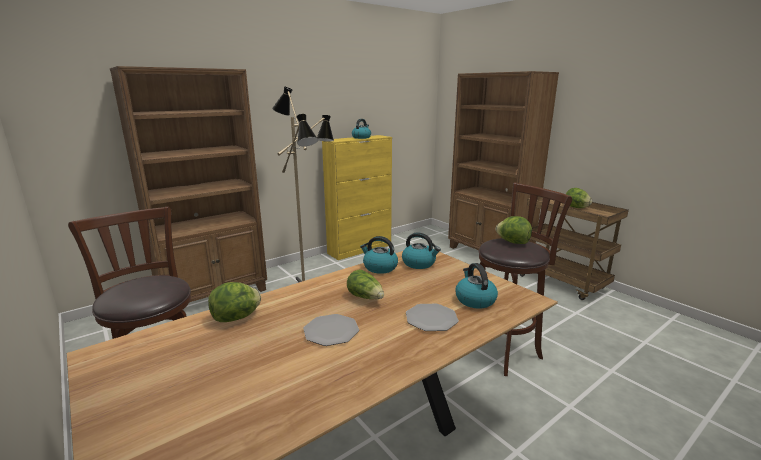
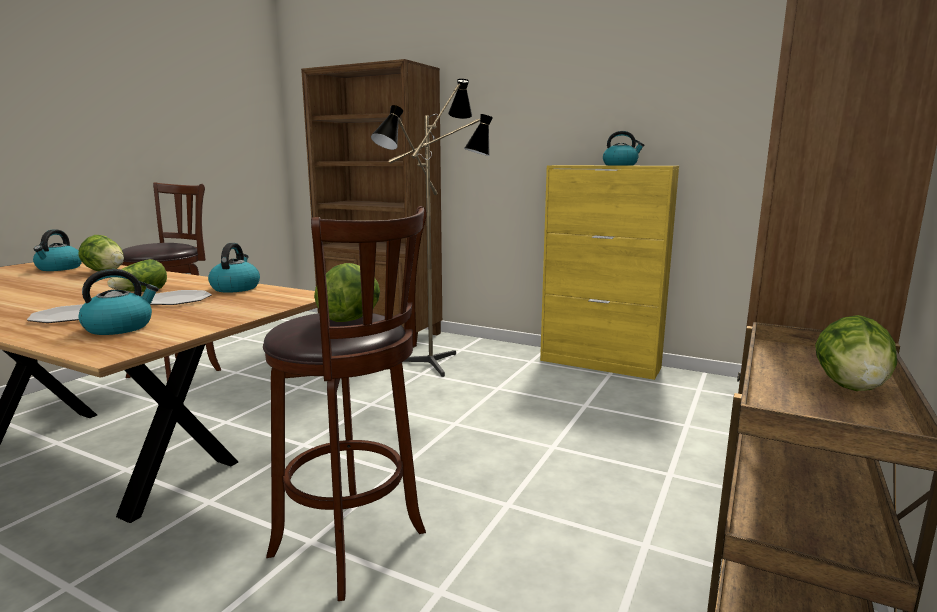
camera: 65 degrees right, 5 degrees down
(331, 331) = (60, 292): plate -> plate (178, 300)
(419, 263) = (256, 298): kettle -> kettle (59, 268)

